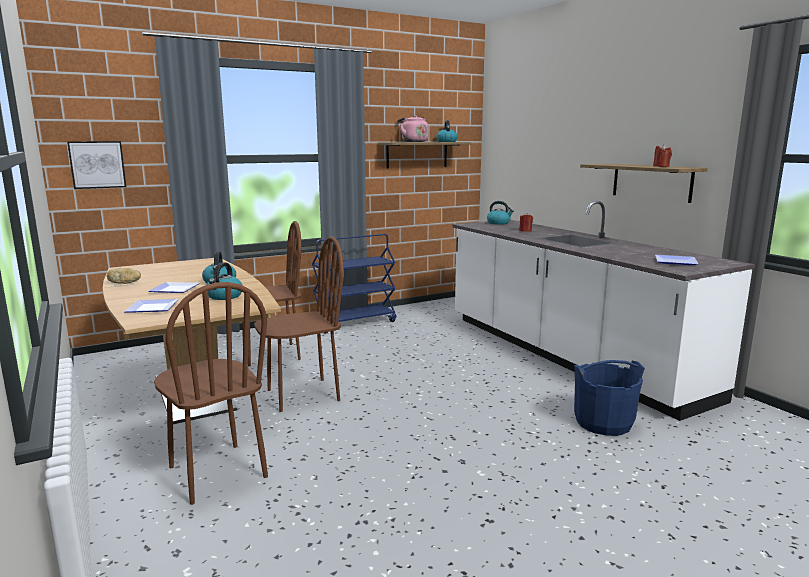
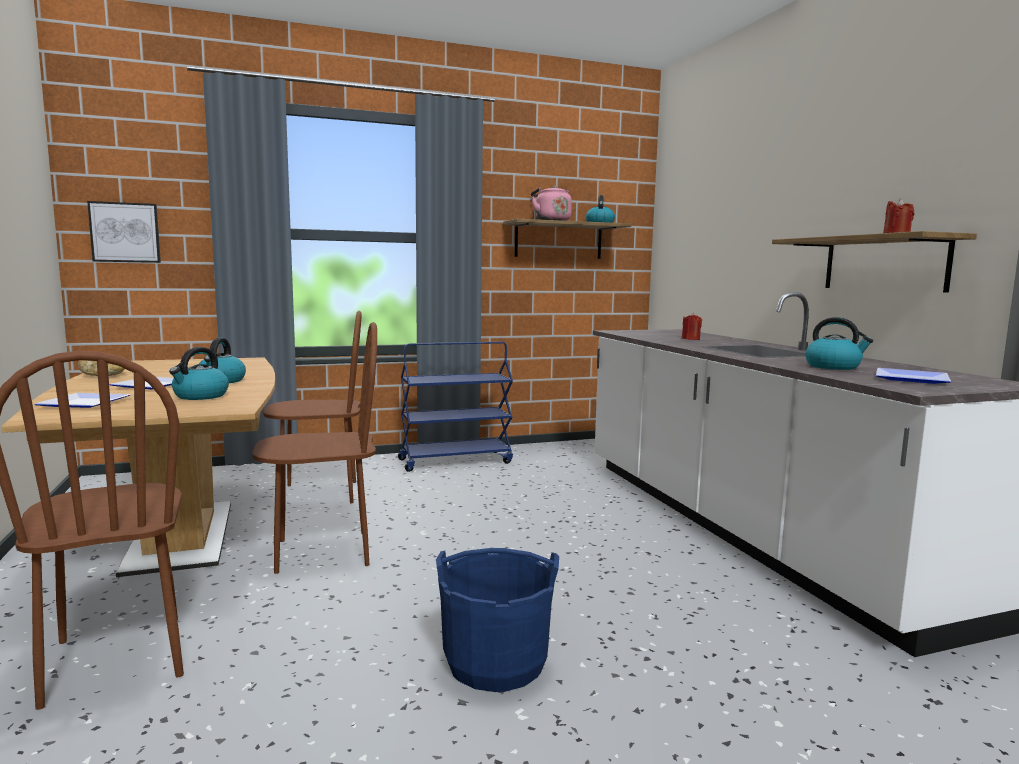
camera: 10 degrees right, 5 degrees down
(499, 223) = (660, 331): kettle -> kettle (833, 367)
(603, 423) = (772, 646): blue bucket -> blue bucket (495, 663)

